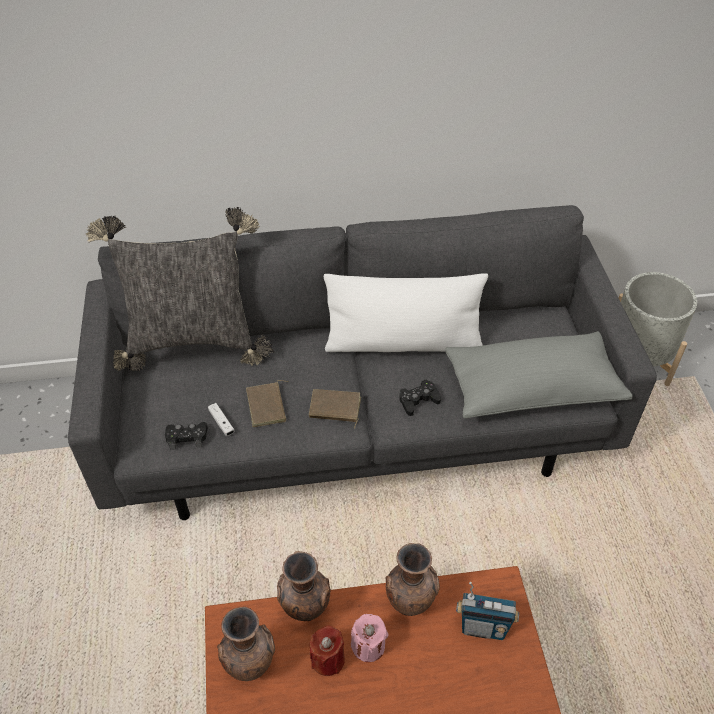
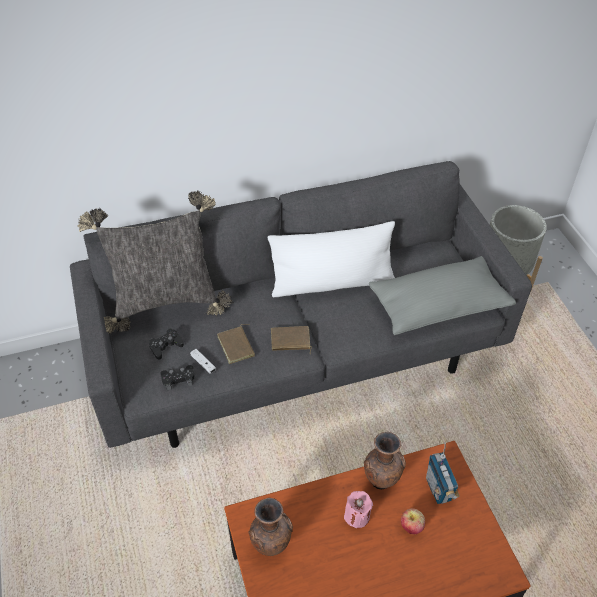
camera: 10 degrees left, 0 degrees up
(305, 612) = (303, 499): brown vase -> none
(328, 659) = (328, 531): red candle -> none
(418, 400) = (354, 326): black game controller -> black game controller (166, 346)
(436, 672) = (411, 527): none -> apple
(483, 627) = (439, 489): radio -> radio turned 75 degrees clockwise

